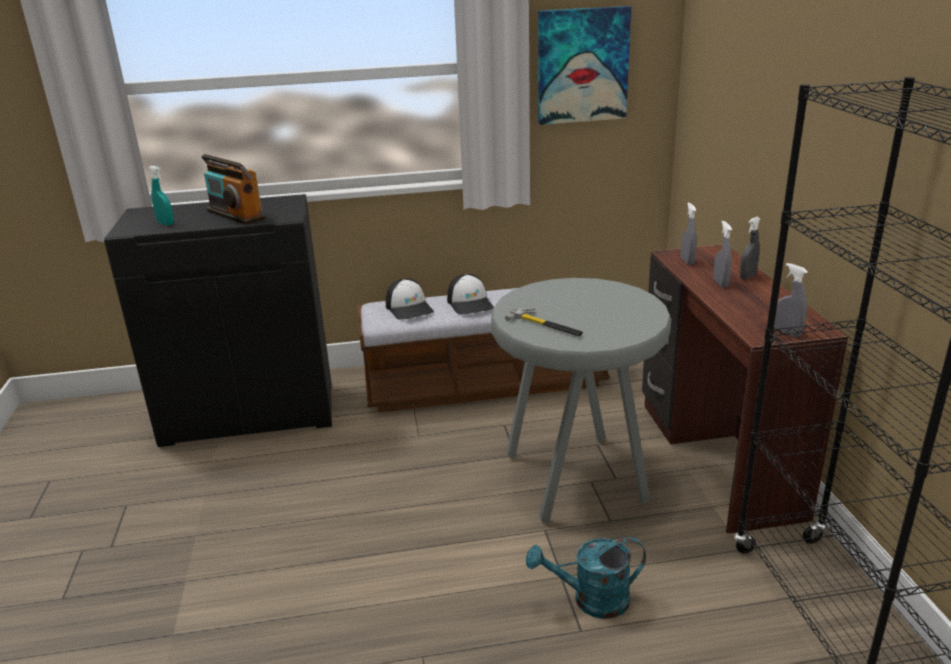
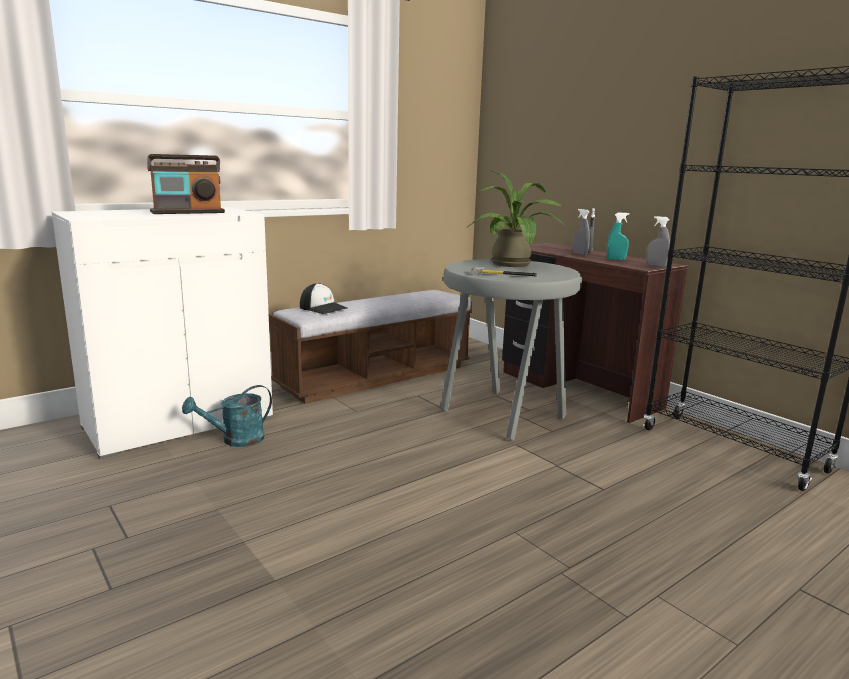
camera: 30 degrees left, 10 degrees down
(166, 224) = (123, 215): turquoise spray bottle -> turquoise spray bottle (616, 259)
(235, 215) = (188, 212): radio -> radio turned 45 degrees counterclockwise
(251, 413) = (179, 421): black cabinet -> white cabinet
(470, 303) = (369, 302): cap -> none
(582, 65) = (423, 125): picture -> none
(591, 600) = (590, 472): turquoise watering can -> turquoise watering can (235, 440)
(597, 299) = (513, 265): none -> potted plant
(687, 261) = (541, 248): grey spray bottle -> none

